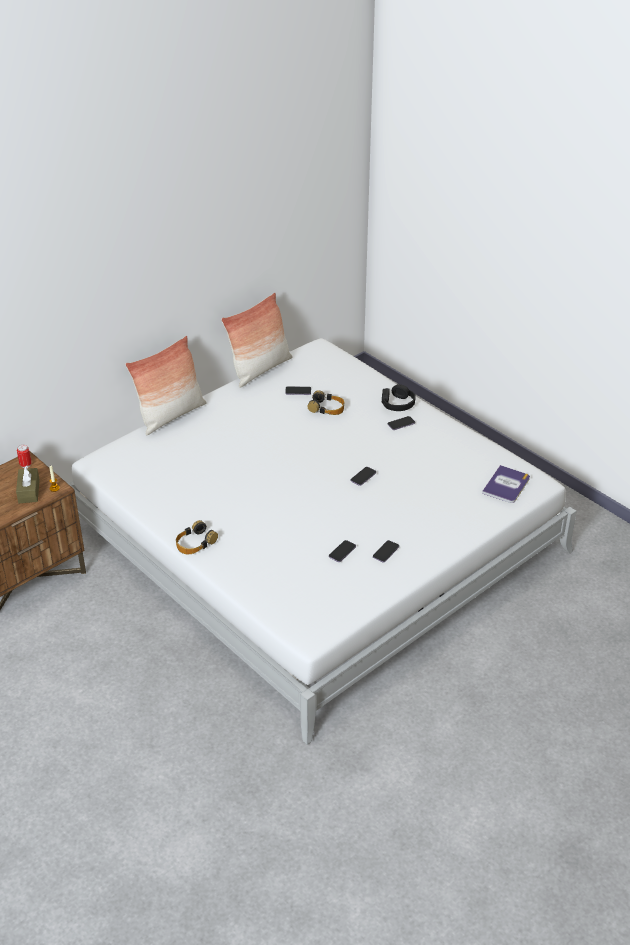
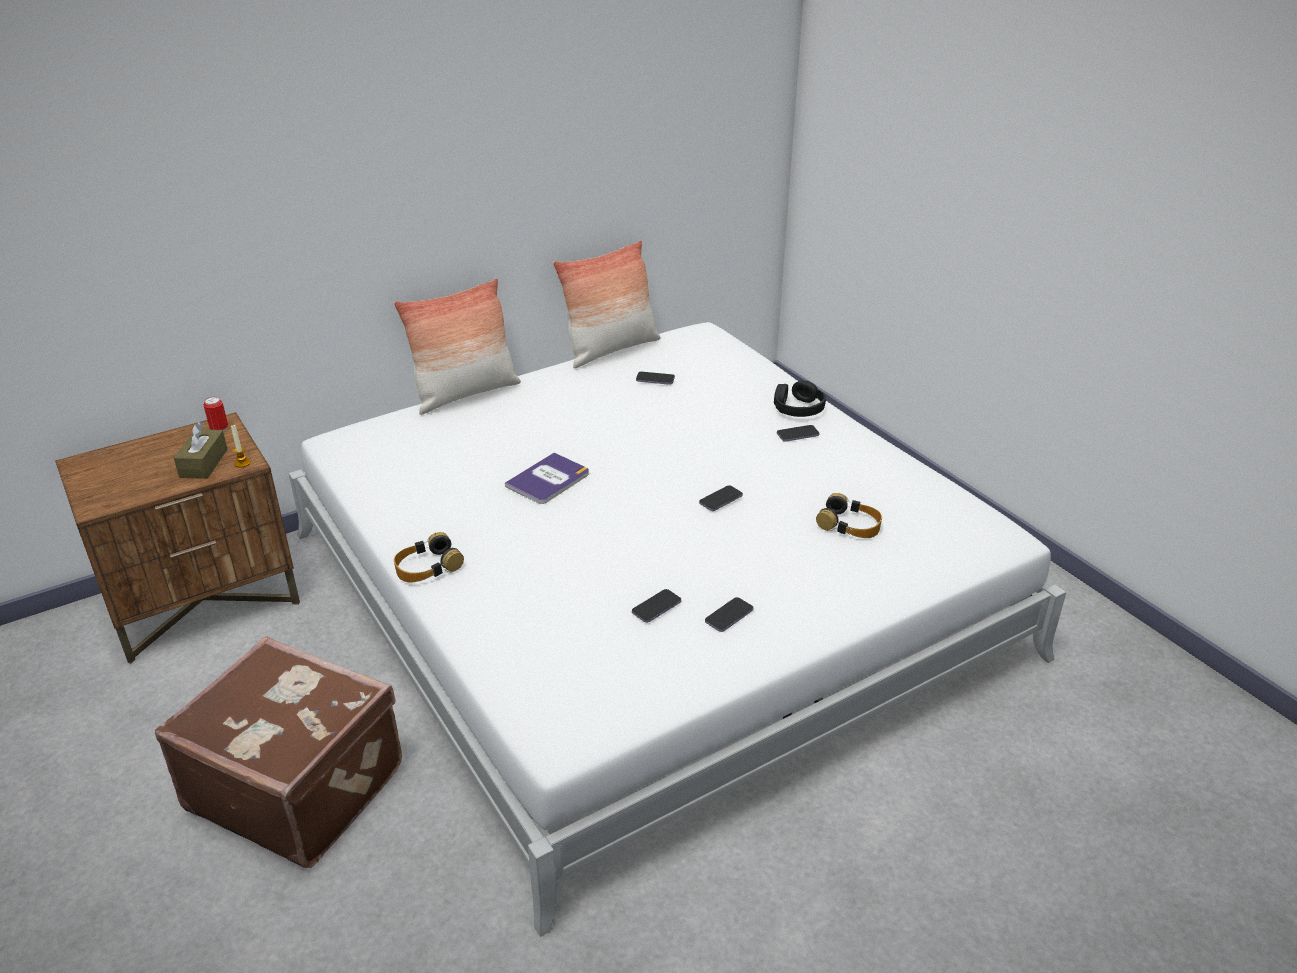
camera: 10 degrees right, 5 degrees down
(135, 685) = (298, 785): none -> brown suitcase
(327, 408) = (691, 403): headphones -> headphones (849, 525)
(506, 485) = (951, 535): book -> book (548, 480)

